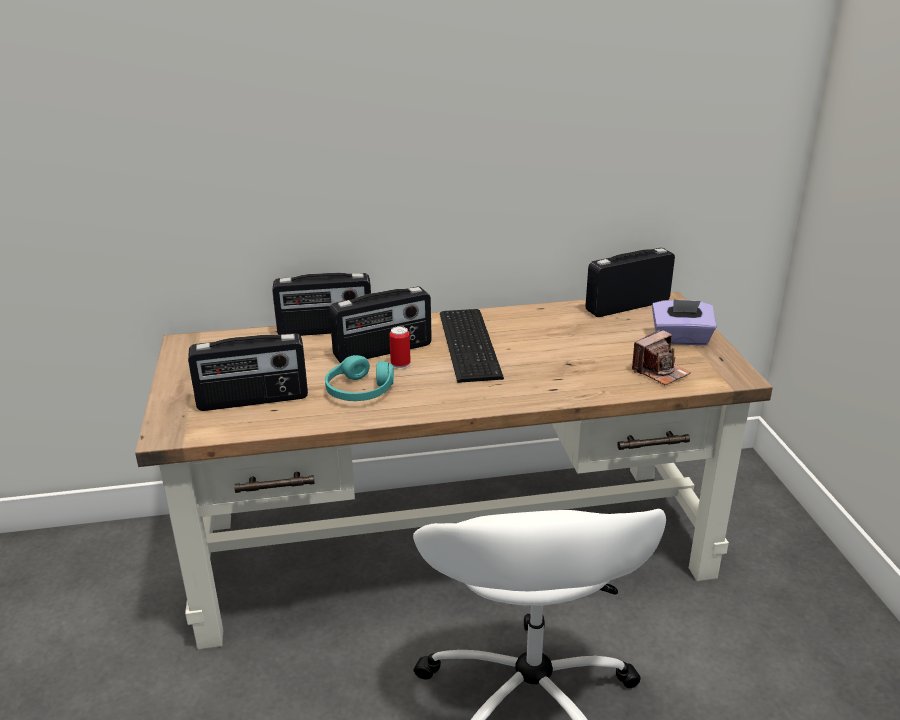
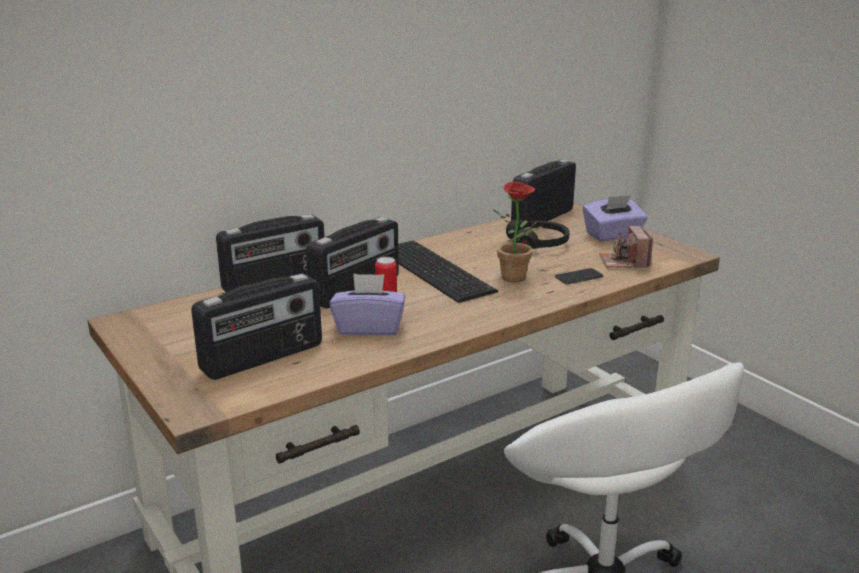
camera: 25 degrees left, 5 degrees down
(359, 390) = (369, 328): turquoise headphones -> purple tissue box
(536, 369) = (518, 279): none -> potted plant
(594, 334) = (538, 244): none -> black headphones
(596, 379) = (579, 277): none -> phone
(660, 372) = (624, 262): camera -> camera turned 150 degrees clockwise

